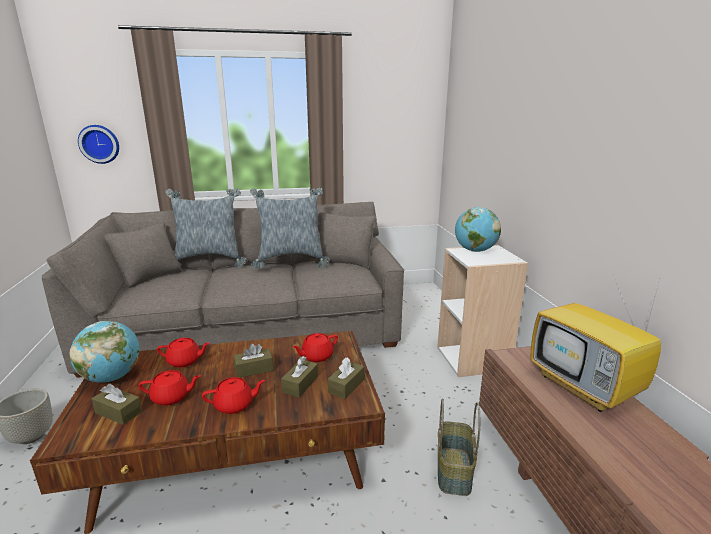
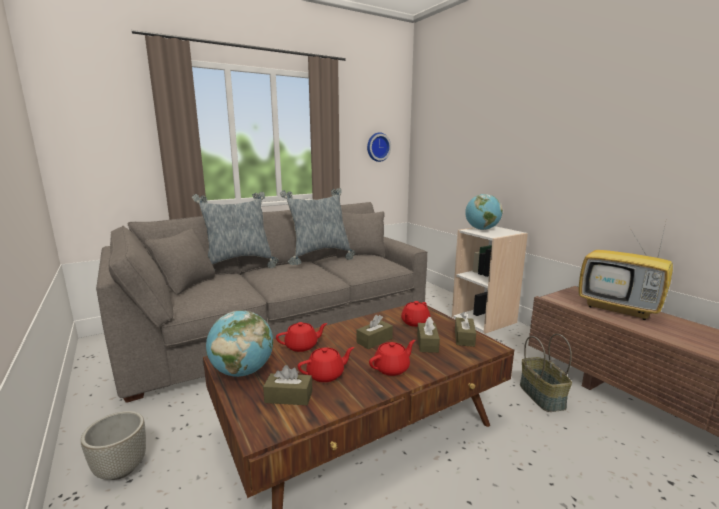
camera: 20 degrees left, 5 degrees down
(100, 144) = (100, 152): wall clock -> wall clock (377, 147)

